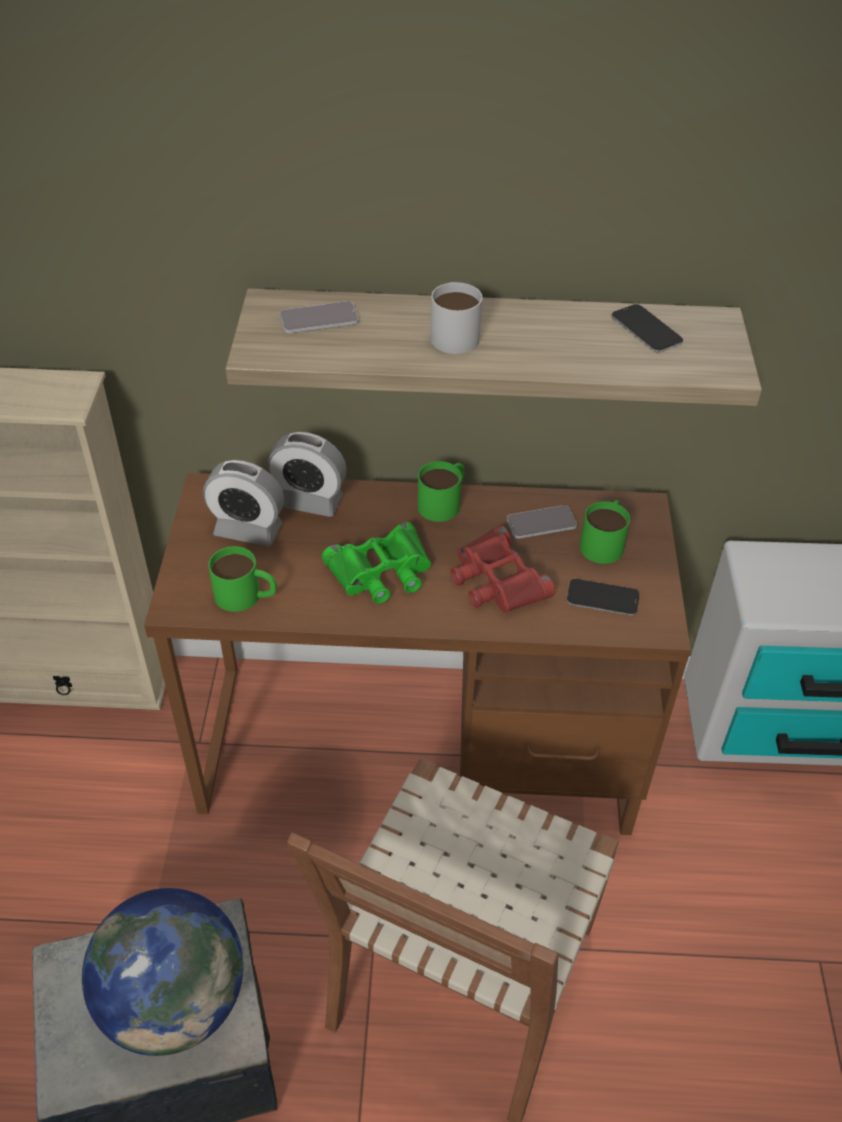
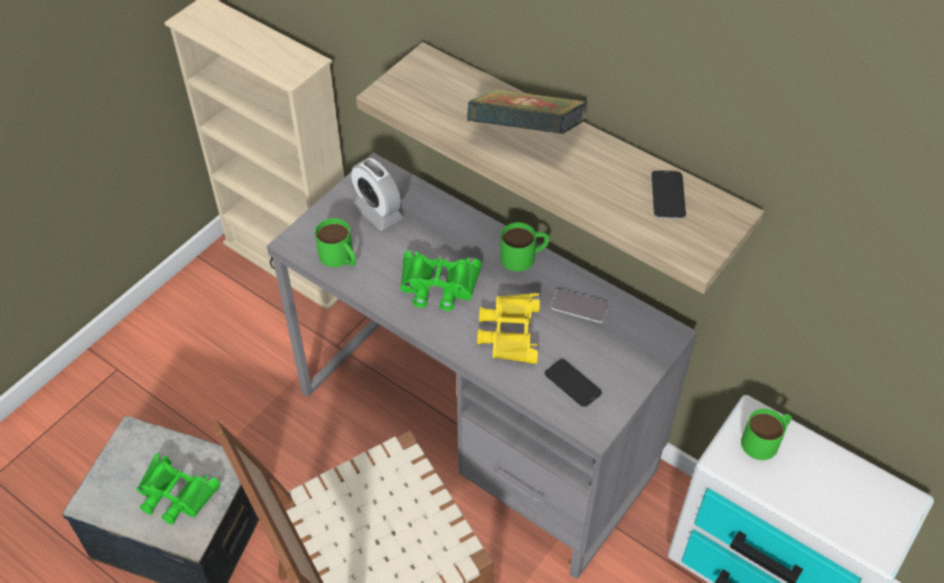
camera: 35 degrees right, 5 degrees up
(175, 1001) = (175, 494): globe -> green binoculars
(309, 501) = (434, 211): alarm clock -> none
(319, 319) = (446, 86): phone -> none
(419, 748) = (475, 431): brown desk -> grey desk
(454, 332) = (526, 136): white mug -> book
(496, 580) = (509, 332): red binoculars -> yellow binoculars
(604, 541) = (613, 344): green mug -> green mug (765, 440)

